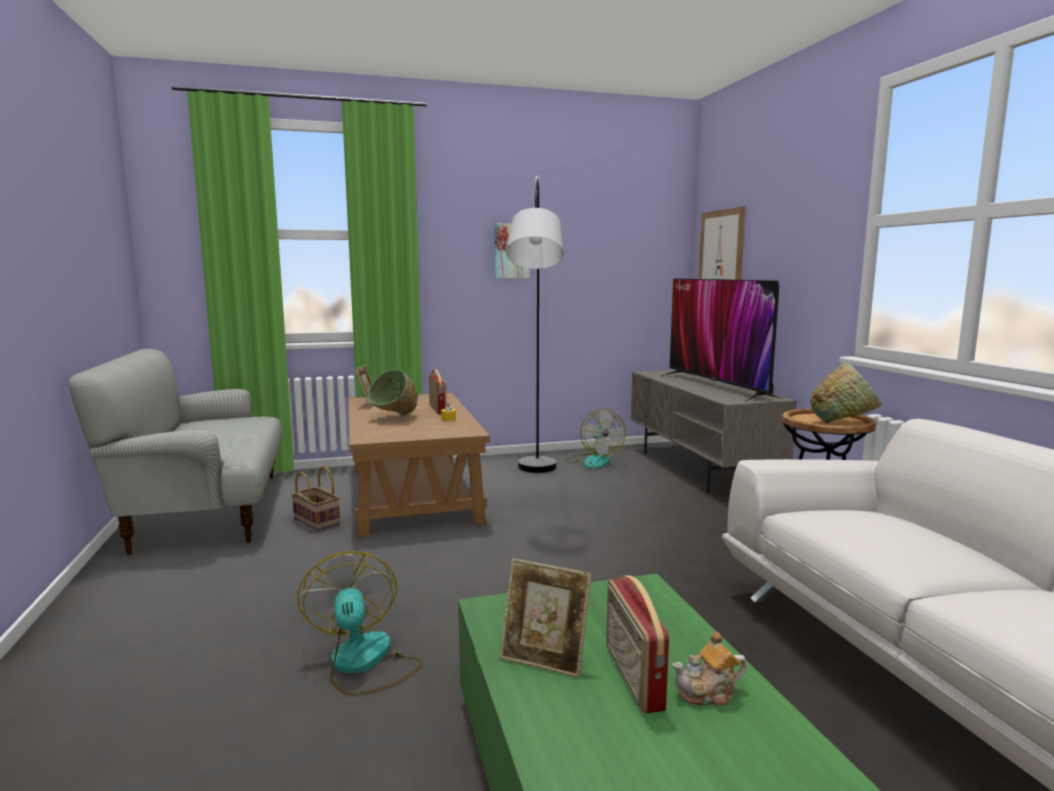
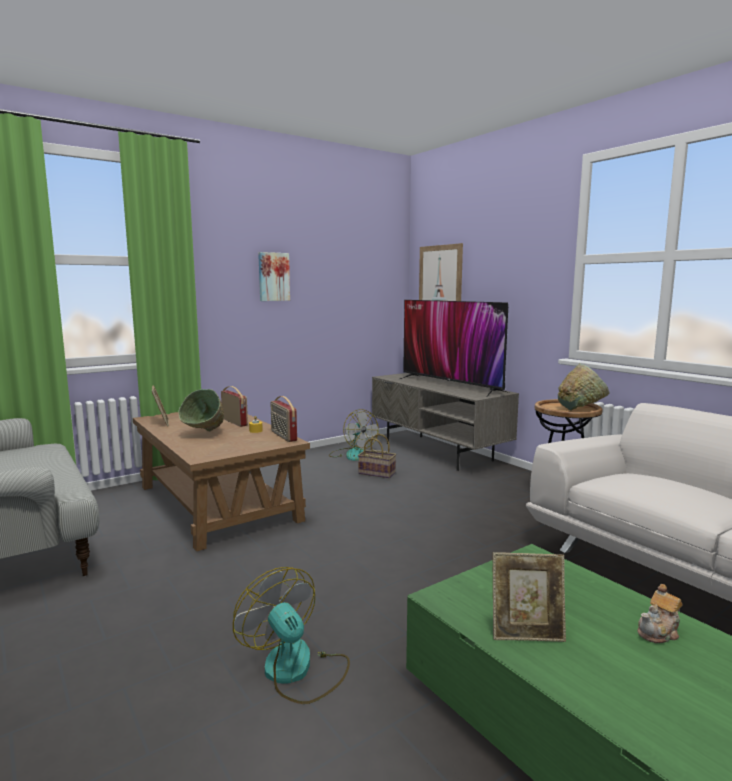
camera: 20 degrees left, 0 degrees up
(318, 521) = (143, 542): basket -> basket (378, 473)
(536, 491) = (325, 485): grey floor lamp -> none
(632, 677) = (599, 632): radio -> radio (283, 436)

